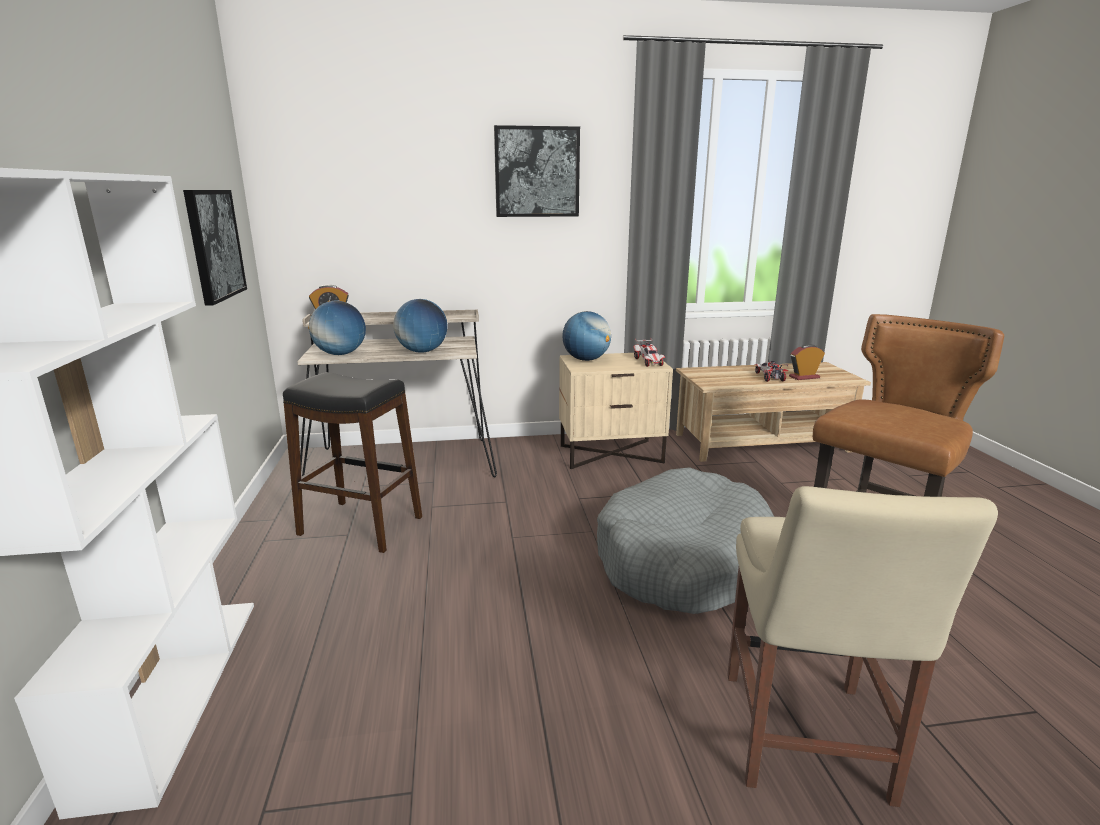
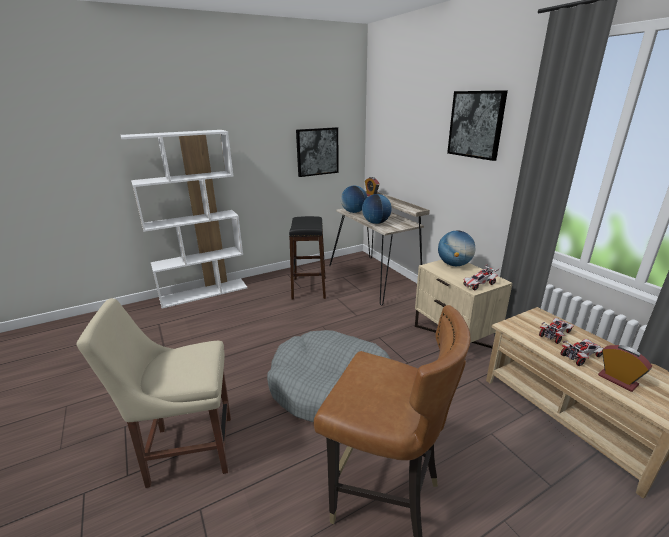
camera: 70 degrees right, 5 degrees up
(731, 375) = (555, 334): none -> toy car

